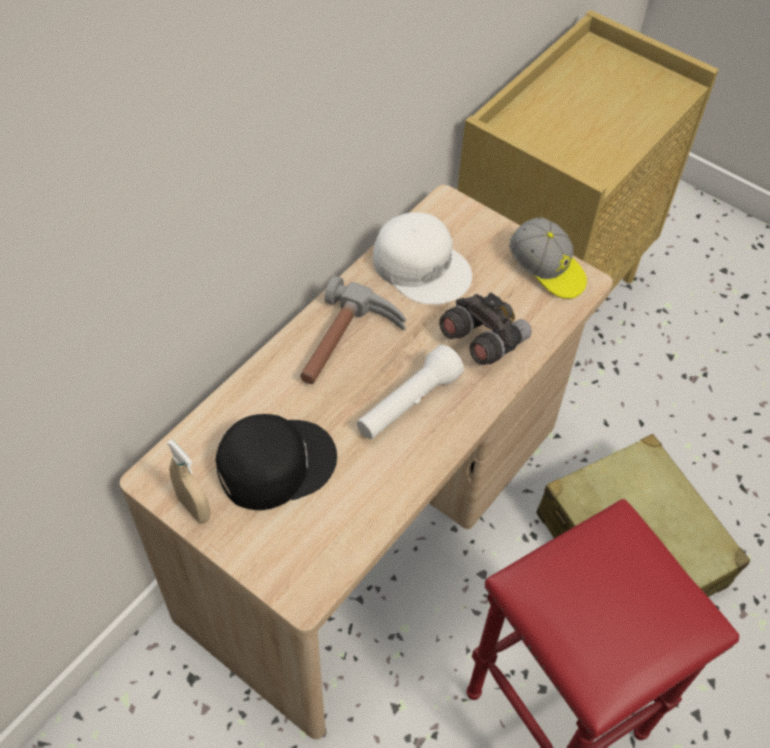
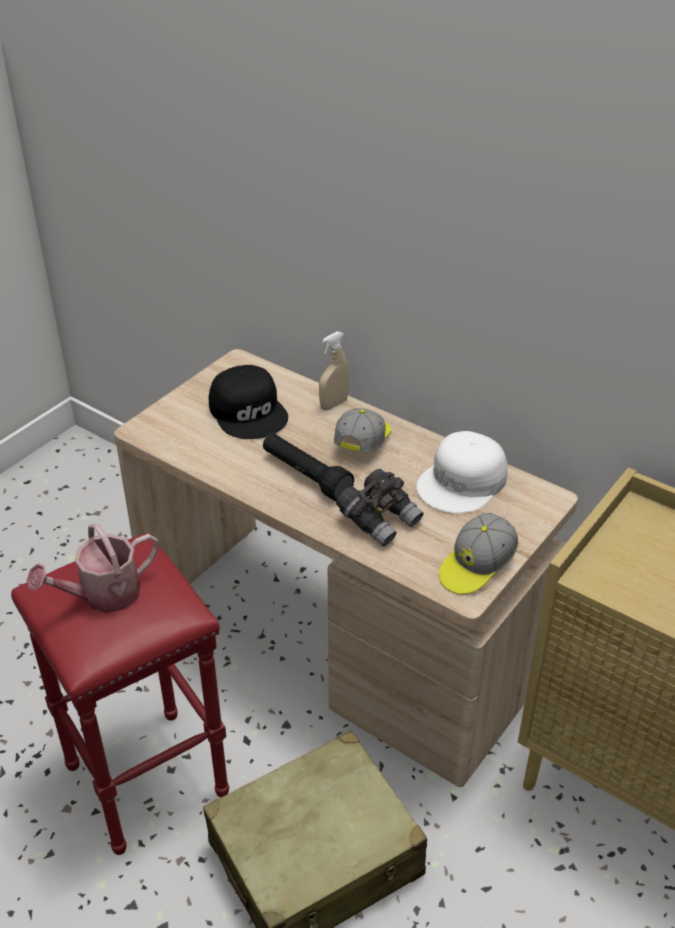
camera: 90 degrees right, 15 degrees down
(194, 508) = (213, 379): beige spray bottle -> beige spray bottle (333, 404)
(349, 346) = (363, 442): hammer -> cap
(408, 404) = (305, 476): white flashlight -> black flashlight
(624, 605) = (102, 595): none -> watering can

